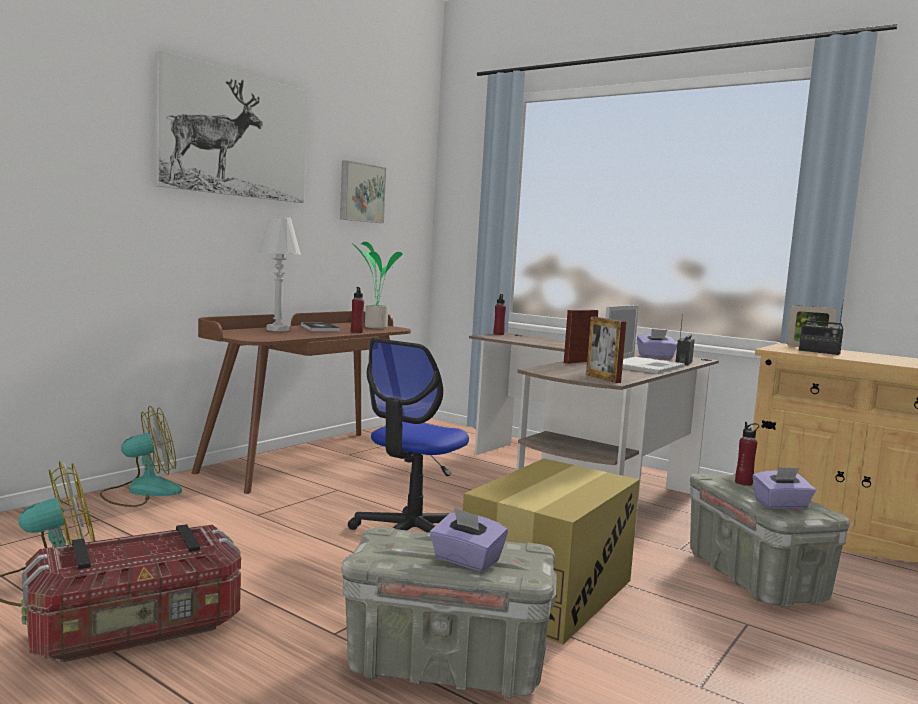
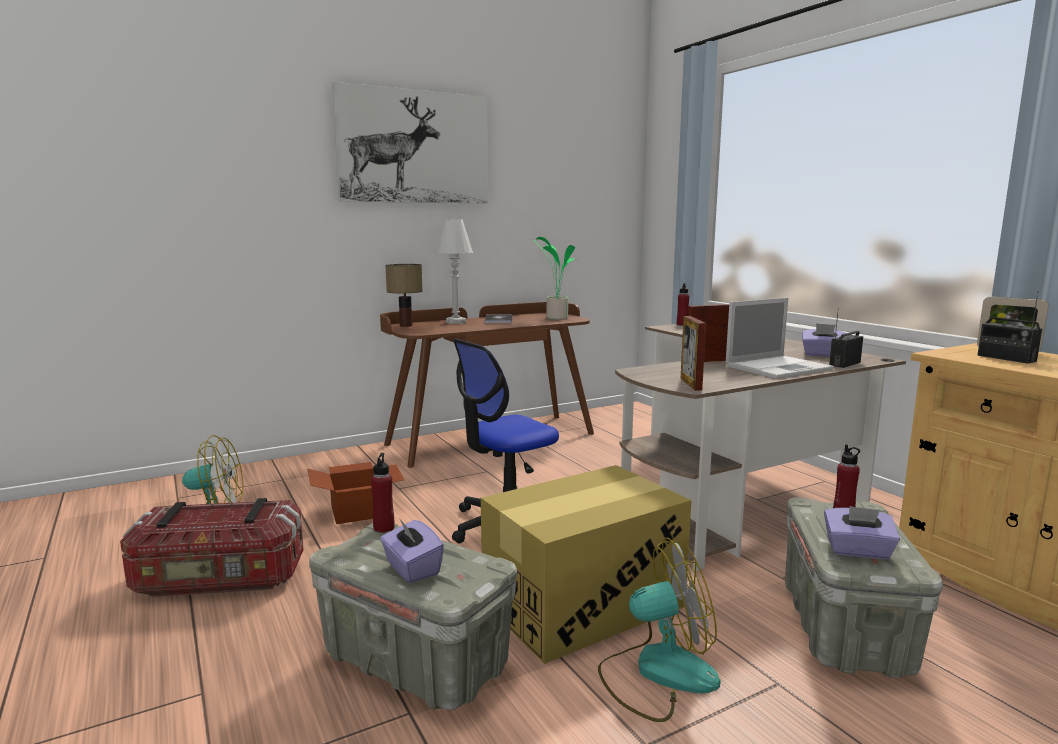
camera: 25 degrees right, 5 degrees up
(141, 492) = (333, 458): fan -> fan (657, 673)
(228, 332) = (406, 325): none -> table lamp
(235, 541) = (358, 511): none -> cardboard box
(356, 332) = (525, 324): red bottle -> red bottle (384, 528)
(361, 193) = (554, 187): picture -> none

